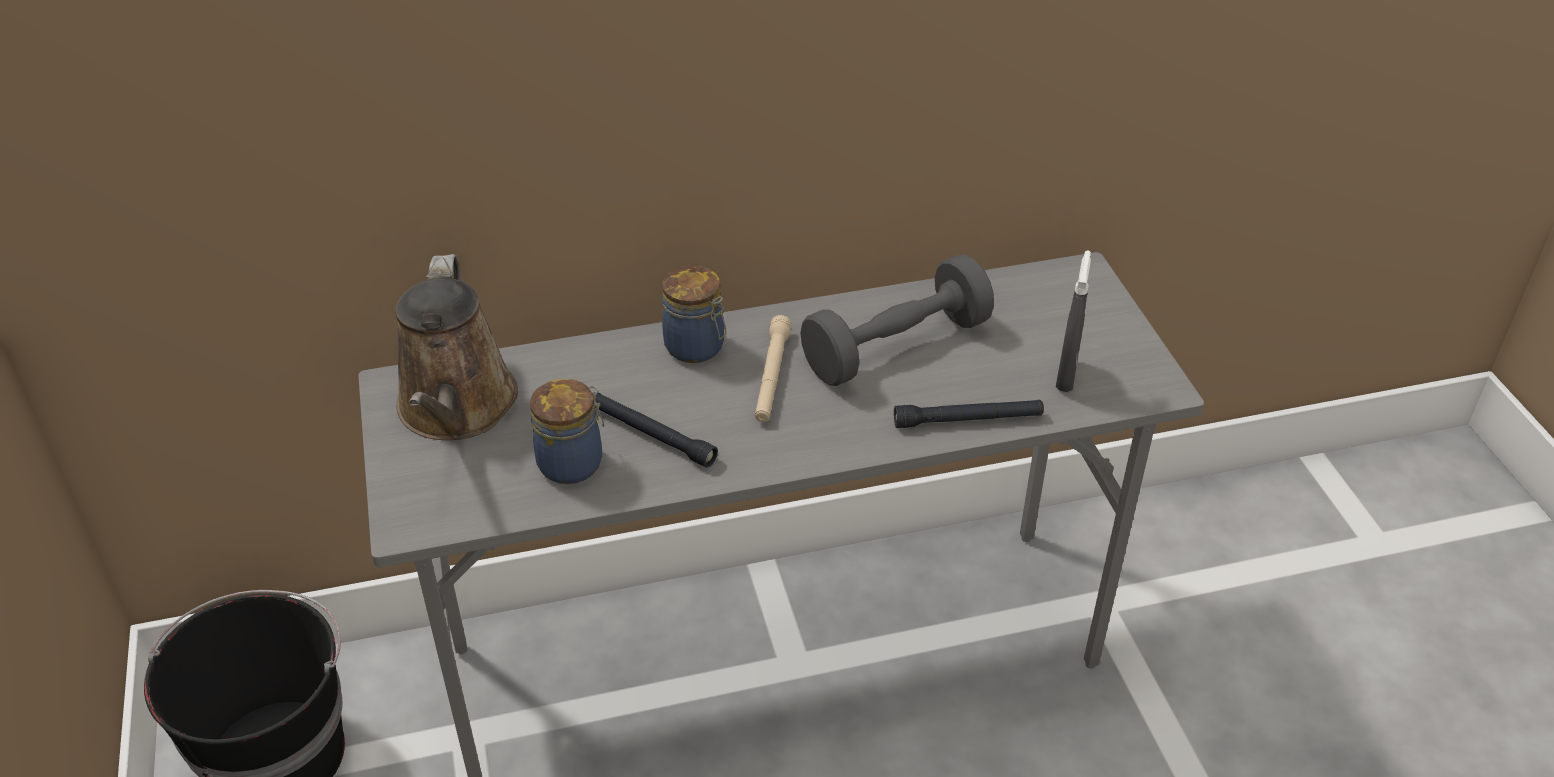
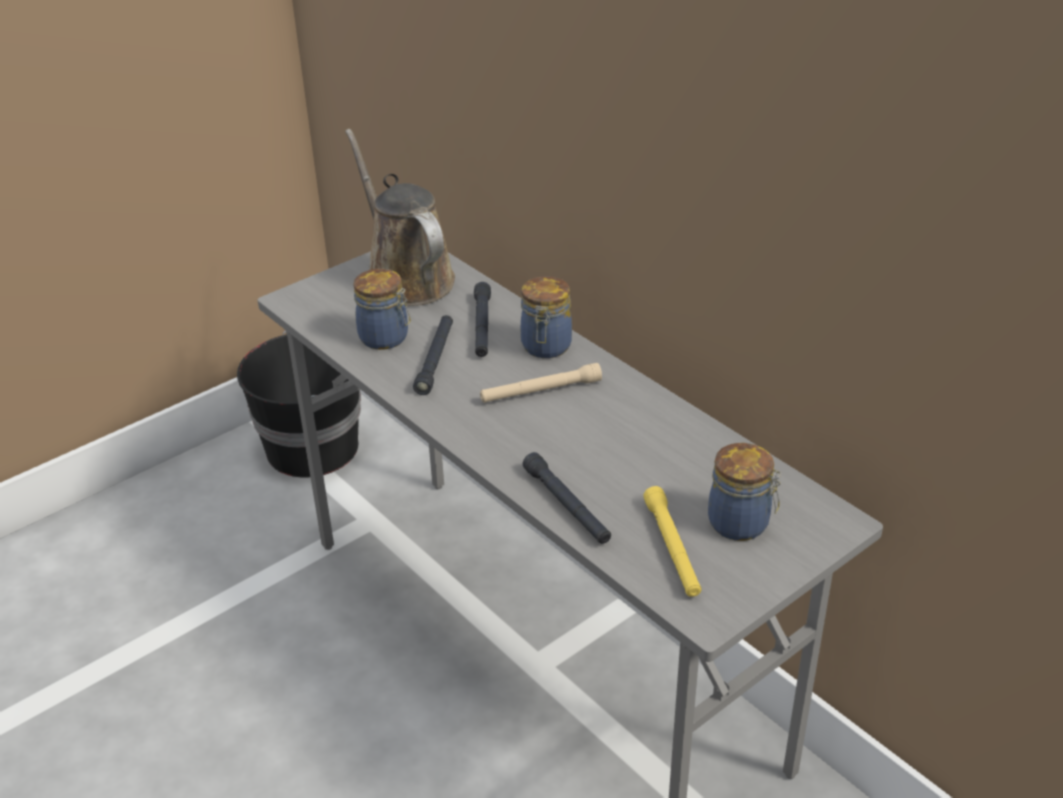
camera: 65 degrees right, 5 degrees down
(456, 409) = (405, 278): brown watering can -> brown watering can turned 90 degrees clockwise
(616, 380) = (482, 326): none -> black flashlight
(896, 347) = (629, 441): grey dumbbell -> none
(1055, 325) = (741, 524): none -> jar
(1066, 376) = (672, 548): grey spray bottle -> yellow flashlight

